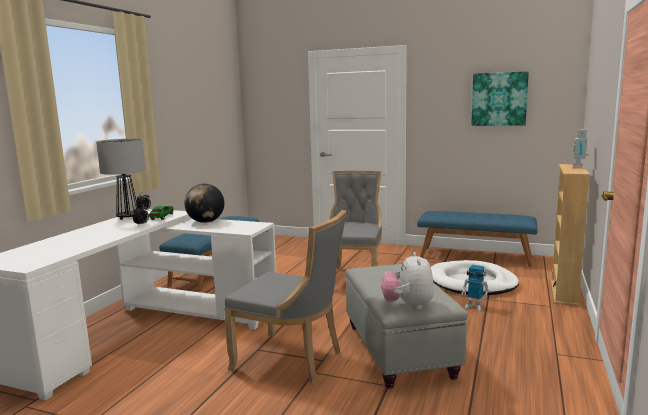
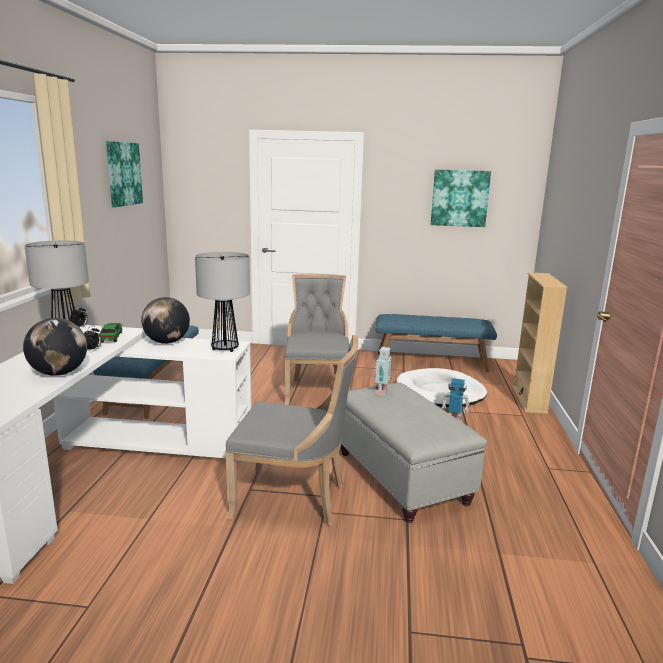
camera: 15 degrees left, 5 degrees up
(104, 238) = (59, 373): none -> globe
(200, 92) = (123, 174): none -> picture
(249, 227) = (225, 349): none -> table lamp
(408, 306) = (429, 437): plush toy -> none
(579, 168) = (551, 278): toy robot -> toy robot (382, 392)

